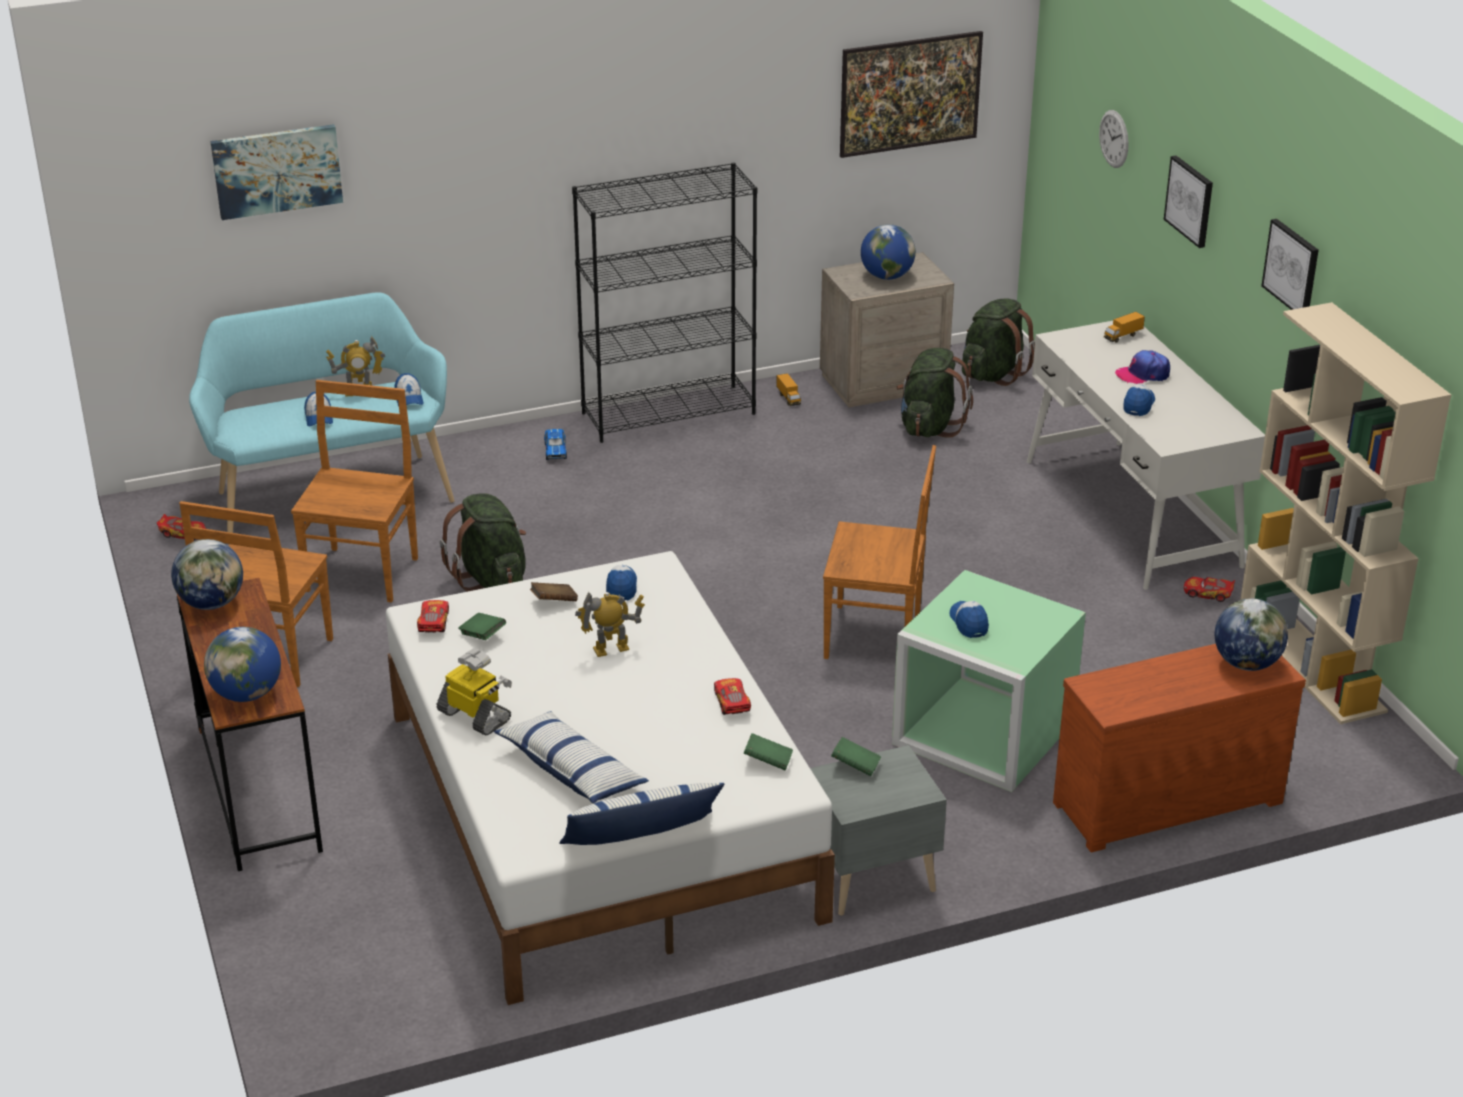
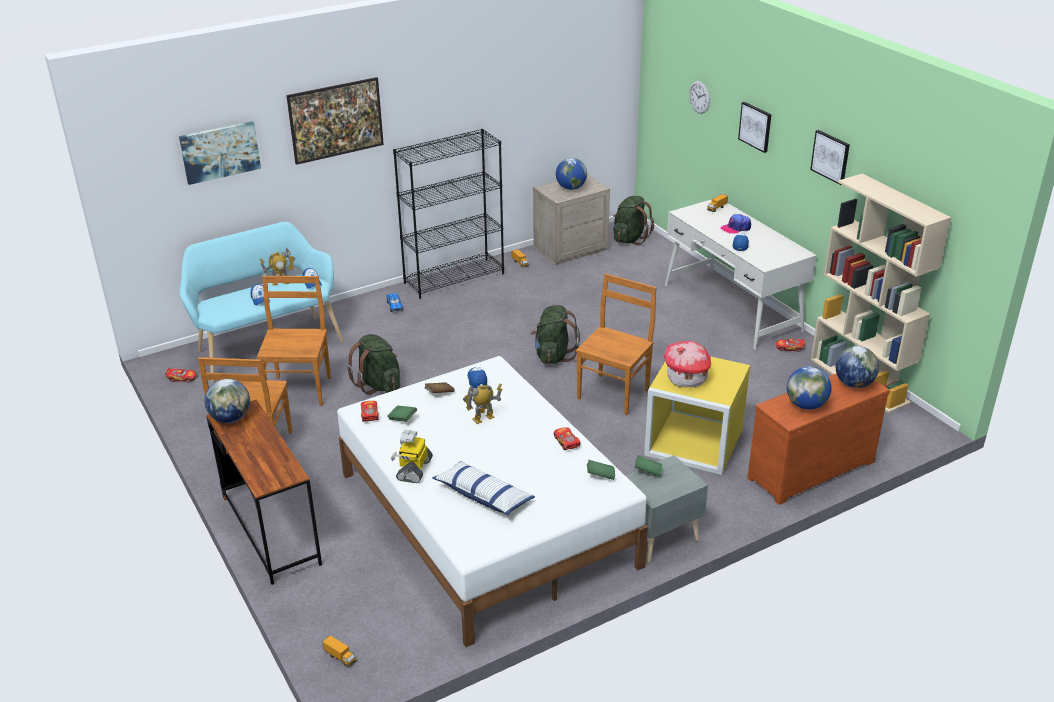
camera: 10 degrees left, 0 degrees up
(247, 694) = (269, 473): globe -> globe (806, 405)
(312, 993) = (340, 657): none -> toy truck
(475, 716) = (413, 469): toy robot -> toy robot turned 105 degrees counterclockwise
(641, 838) = (540, 533): pillow -> none
(876, 637) = (614, 393): brown chair -> brown chair turned 60 degrees counterclockwise
(909, 120) = (575, 97): picture -> picture (337, 137)
(929, 427) = (604, 271): green backpack -> green backpack (553, 355)
(969, 623) = (686, 378): cap -> toy house
(980, 733) = (692, 442): green storage box -> yellow storage box

